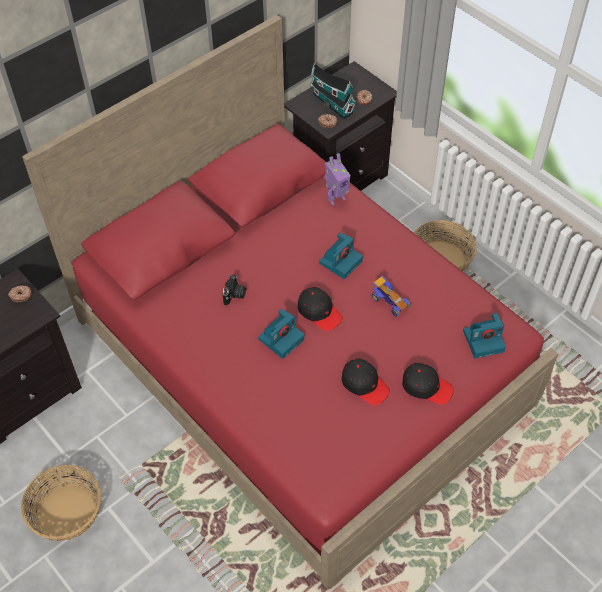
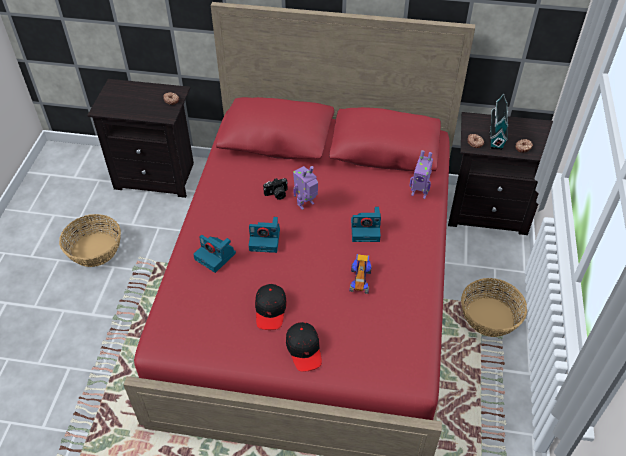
camera: 50 degrees right, 5 degrees down
(269, 282) = (306, 204): none -> toy robot
(319, 312) = (308, 246): black cap -> none
(484, 340) = (385, 361): camera -> camera (216, 256)

